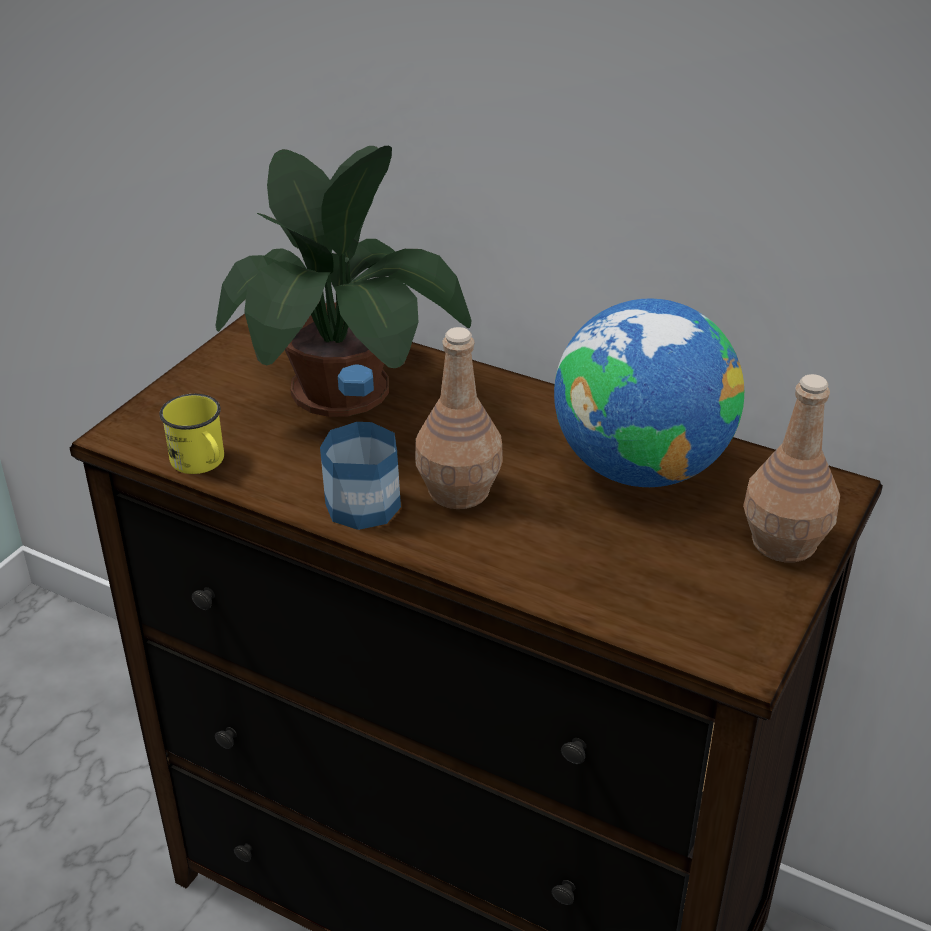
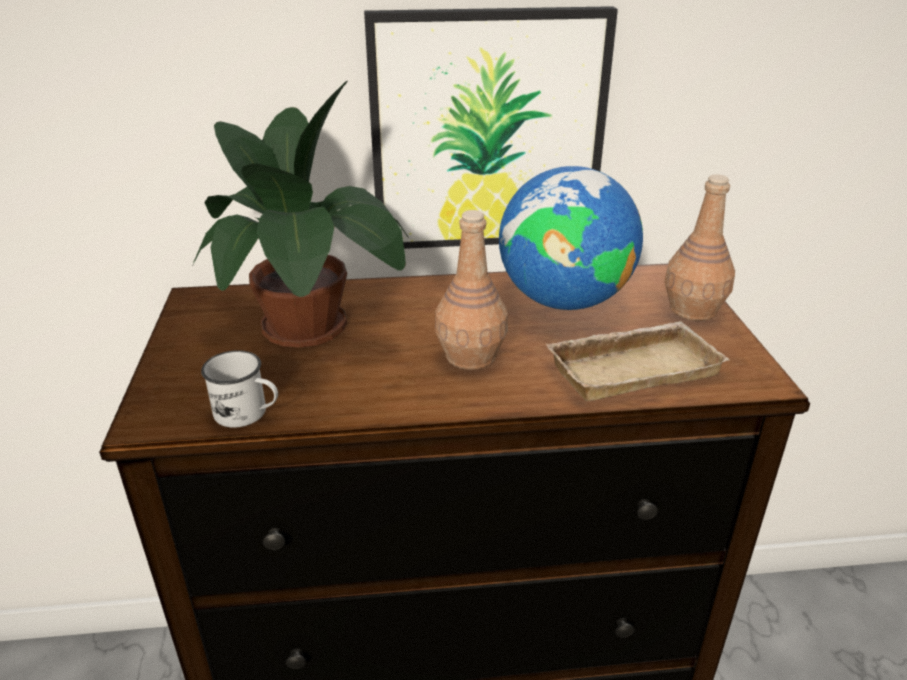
camera: 35 degrees left, 5 degrees down
(201, 463) = (248, 414): yellow mug -> white mug
(363, 505) = (415, 392): bottle -> none
(613, 577) = (632, 367): none -> beige tray
(618, 225) = (487, 133): none -> picture

